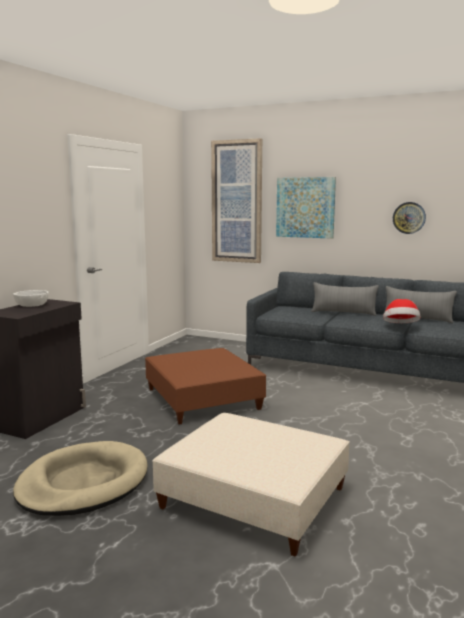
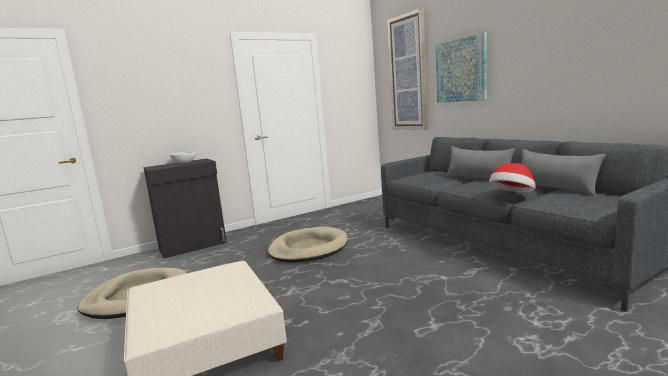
camera: 35 degrees right, 0 degrees up
(202, 399) = (308, 248): brown ottoman -> beige dog bed
(409, 218) = (564, 66): wall clock -> none

